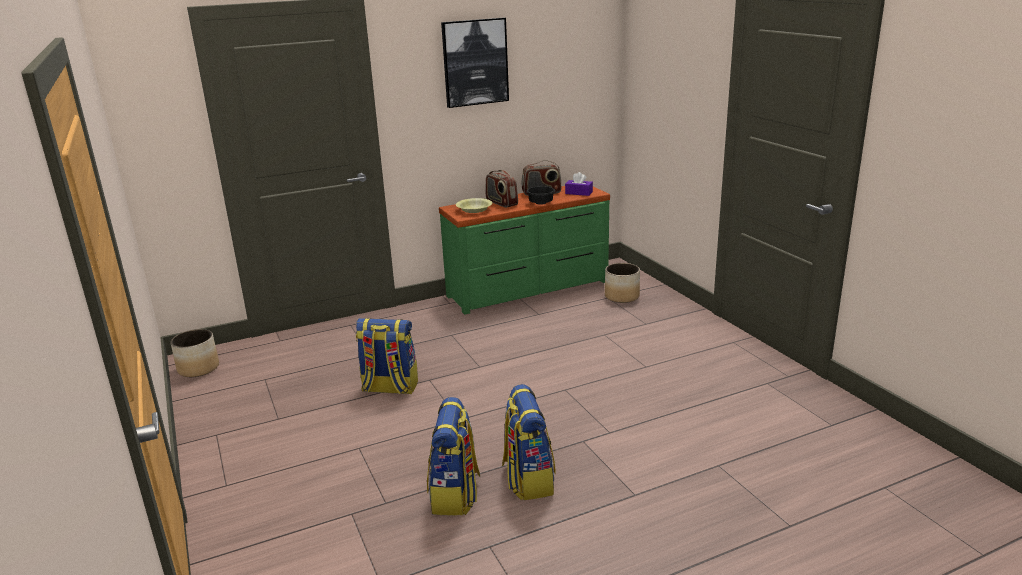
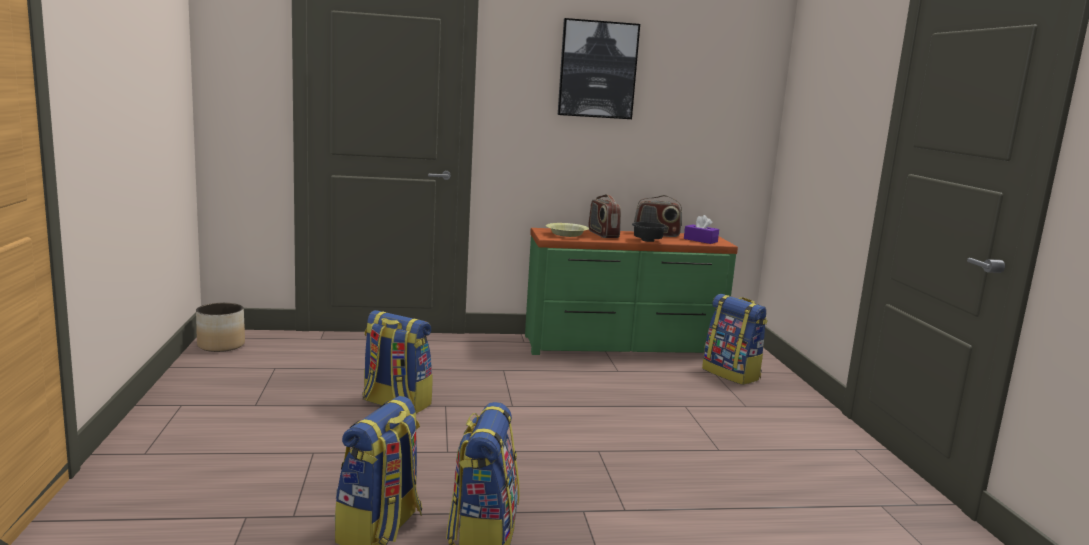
camera: 15 degrees right, 10 degrees down
(622, 296) = (732, 374): planter -> backpack

